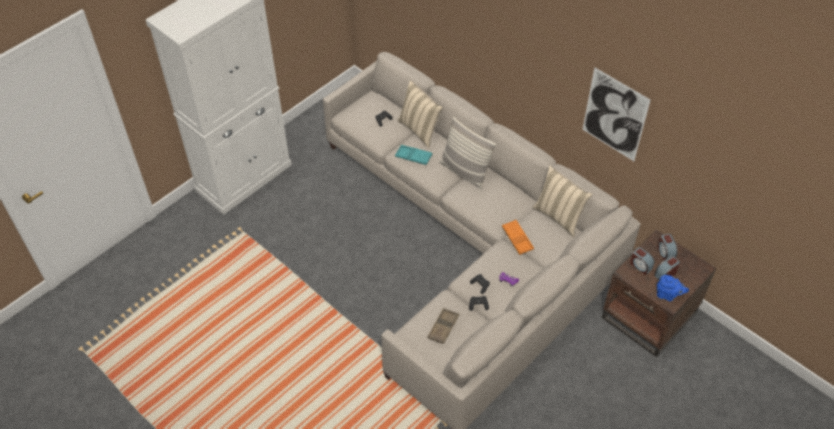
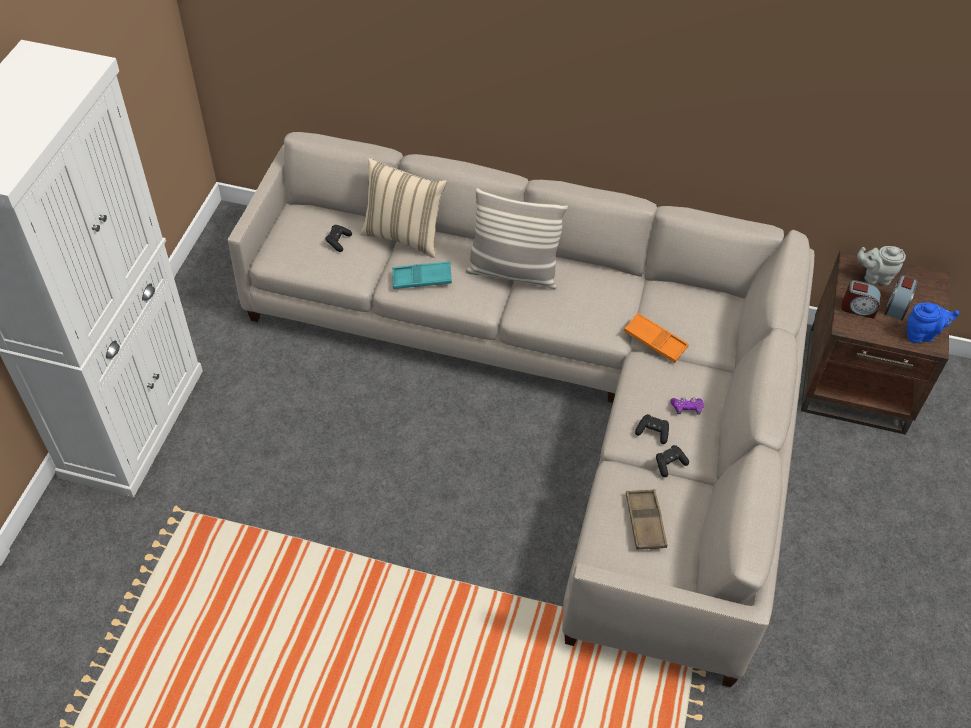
camera: 30 degrees left, 0 degrees up
(559, 216) = (689, 285): beige pillow -> none
(614, 115) = (758, 90): picture -> none
(665, 252) = (875, 277): alarm clock -> grey teapot

